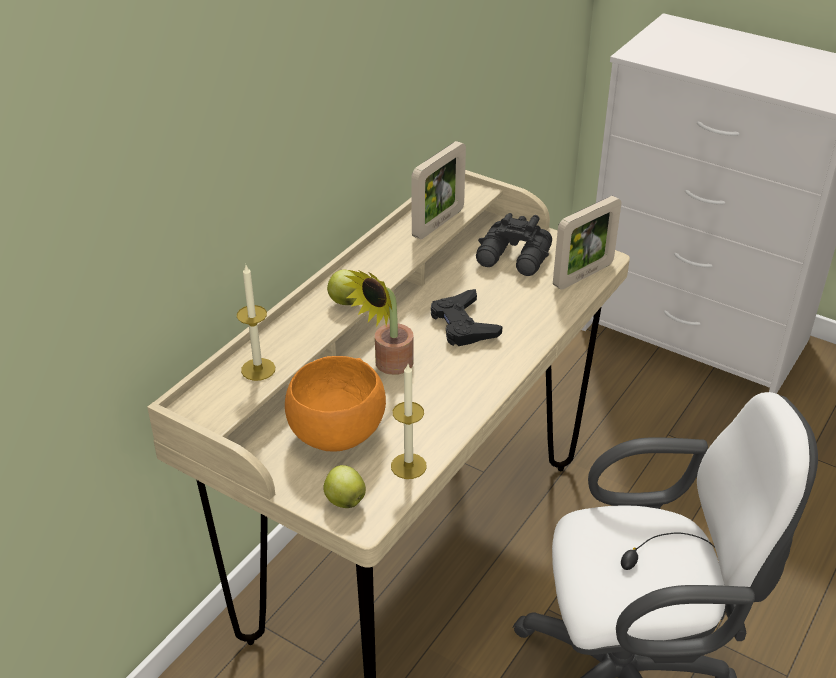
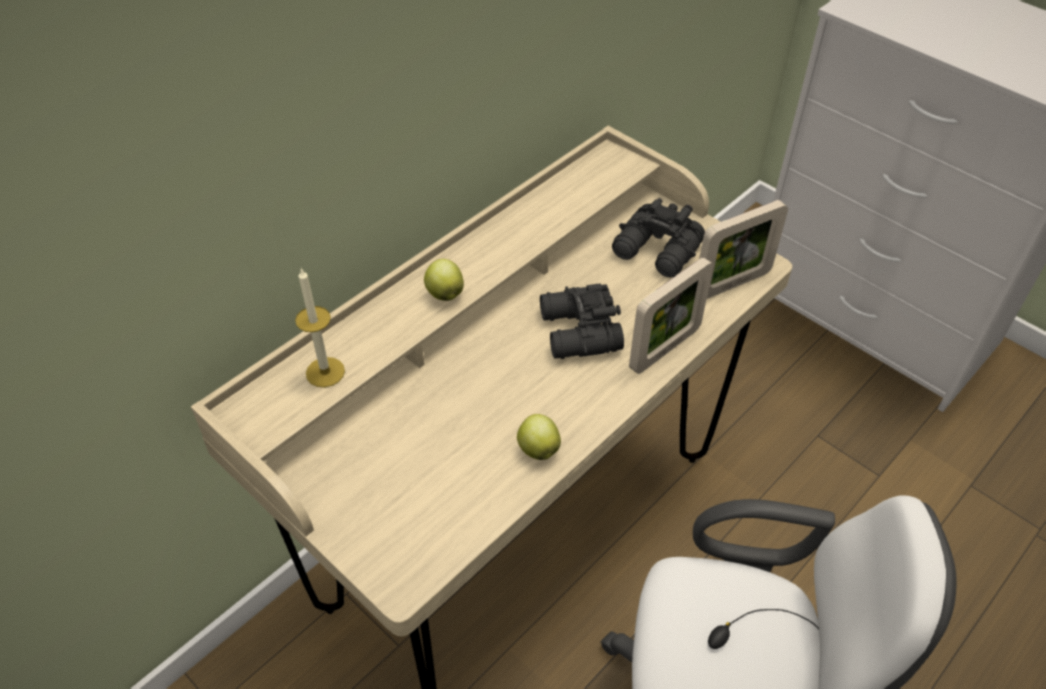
camera: 10 degrees right, 10 degrees up
(336, 435) = (399, 461): orange bowl -> none
(344, 500) = (387, 551): apple -> apple (537, 448)
(388, 366) = (480, 377): potted plant -> none
(408, 466) = (470, 516): candle -> none
(438, 223) = (575, 201): picture frame -> picture frame (665, 349)
(463, 325) = (578, 333): black game controller -> black binoculars

